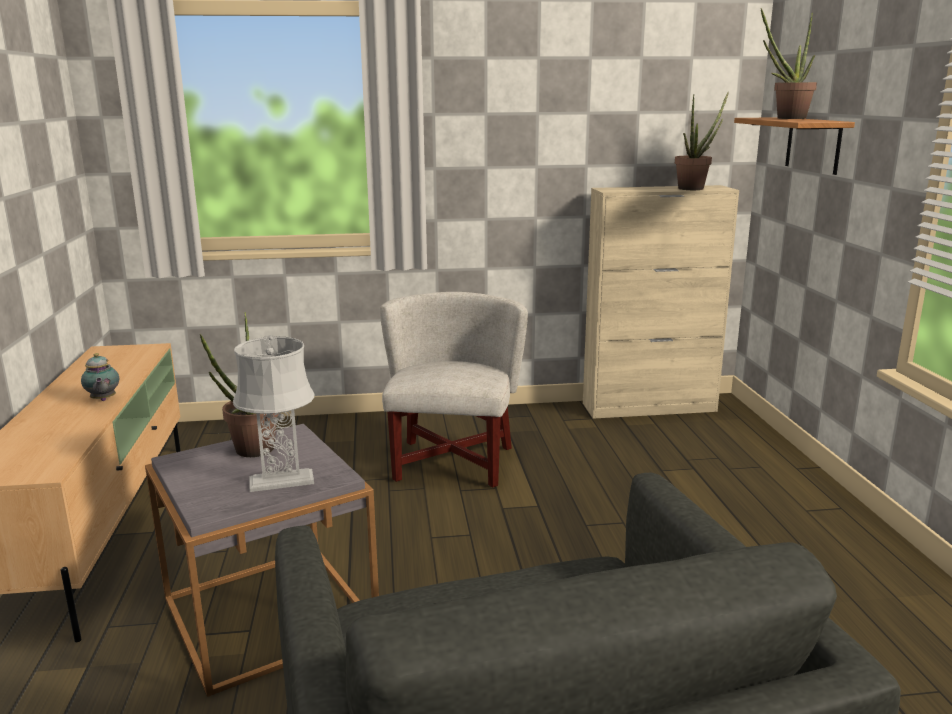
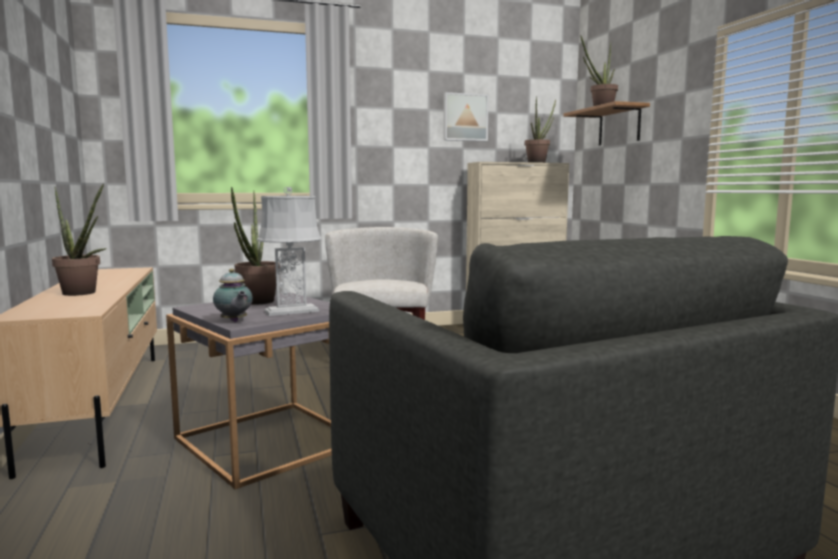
camera: 10 degrees left, 10 degrees down
(64, 418) = (83, 293): none -> potted plant
(103, 400) = (112, 286): teapot -> teapot (234, 321)
(590, 122) = (465, 117): none -> picture

